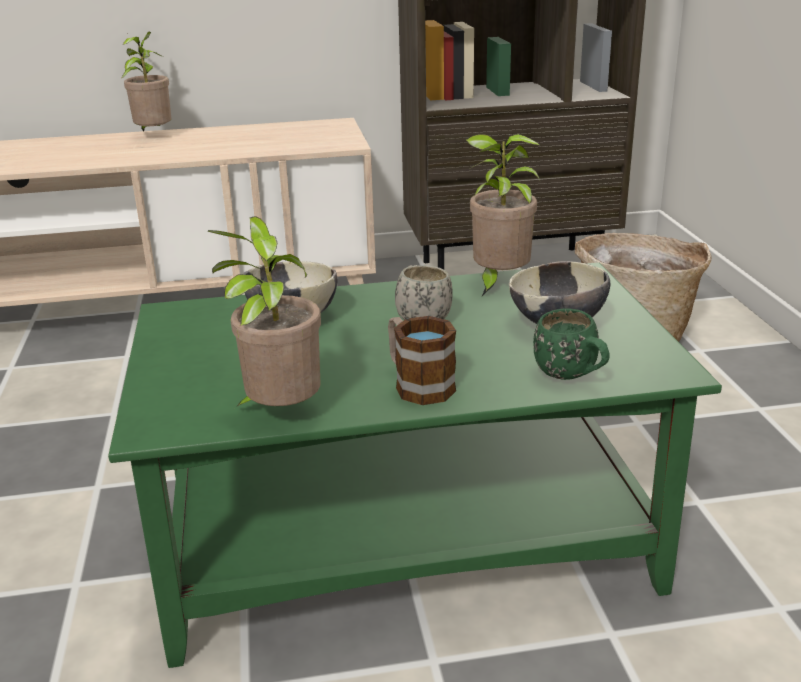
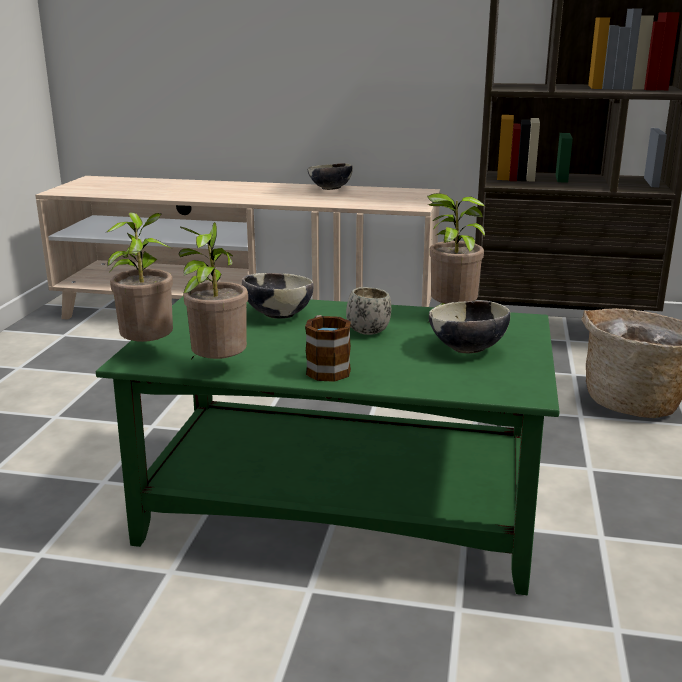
camera: 20 degrees right, 5 degrees down
(154, 136) = (279, 187): potted plant -> potted plant (148, 351)
(222, 132) = (330, 189): none -> bowl
(572, 377) = (443, 383): green mug -> none

